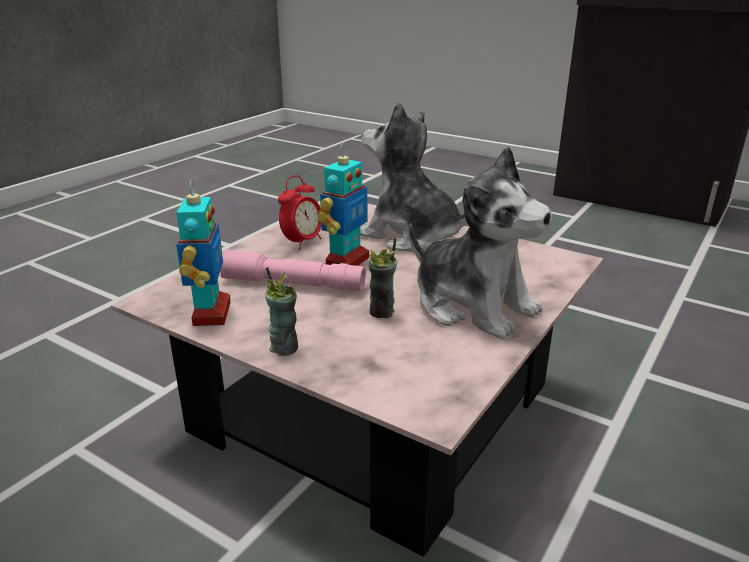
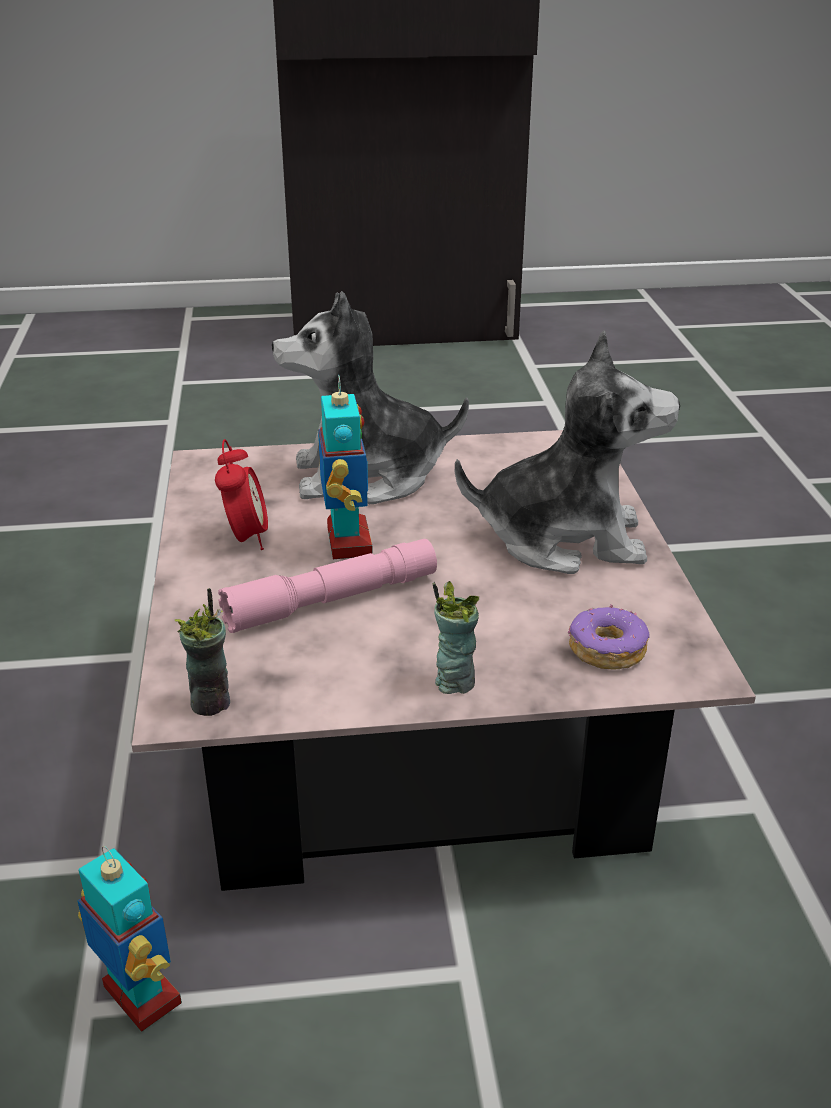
camera: 40 degrees left, 5 degrees up
(210, 314) = (296, 687): toy robot -> toy robot (140, 997)
(382, 312) = (488, 588): cup -> cup (211, 703)
(396, 373) = (606, 650): none -> donut

